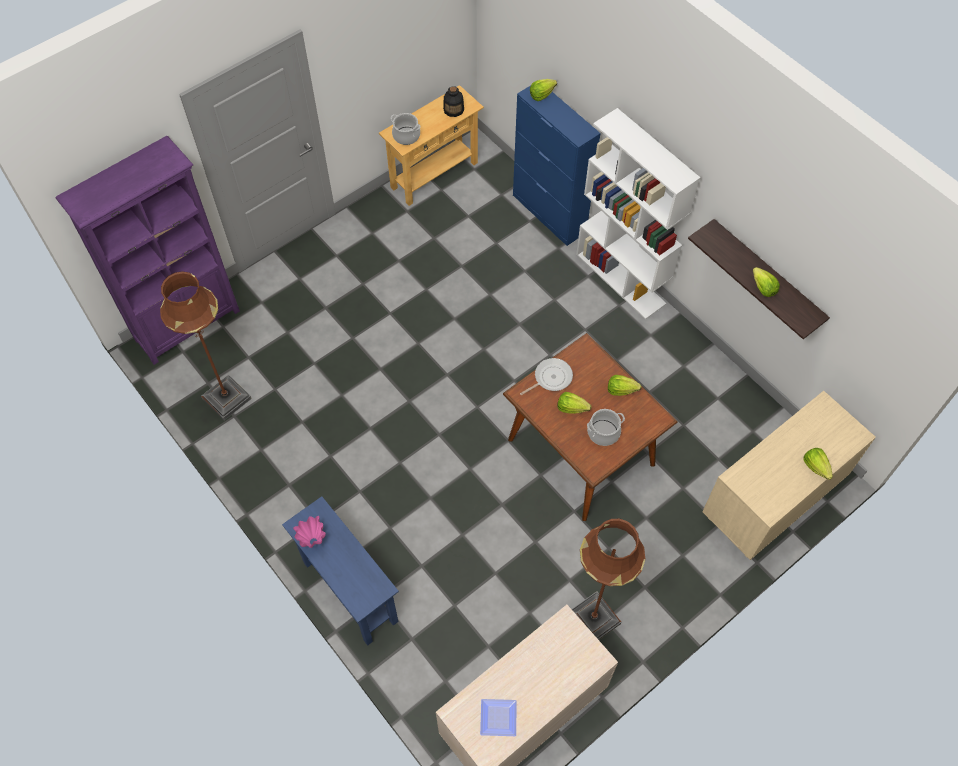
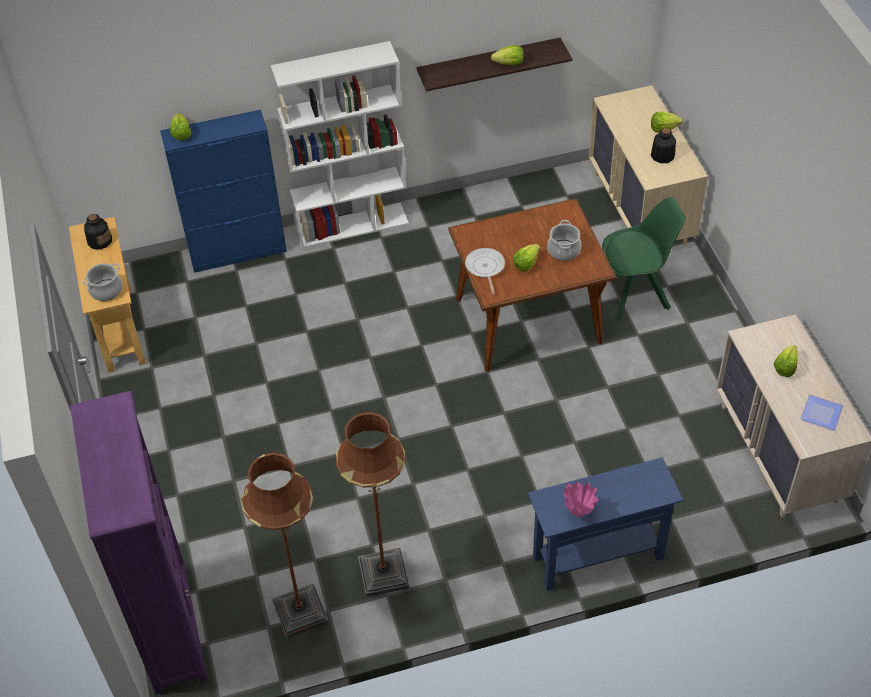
camera: 65 degrees left, 10 degrees down
(593, 619) = (704, 370): brown floor lamp -> brown floor lamp (383, 574)
(621, 390) = (525, 223): lettuce -> lettuce (785, 367)
(657, 530) = (635, 294): none -> green chair
(775, 477) = (662, 156): none -> bottle

